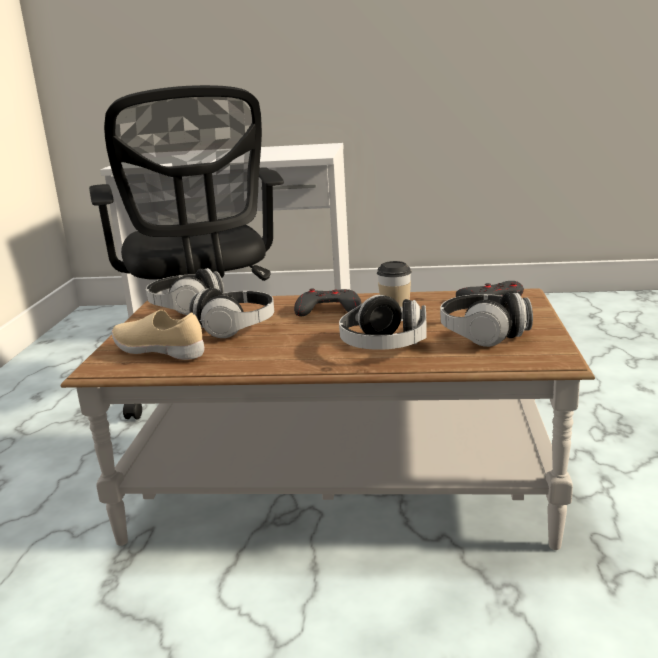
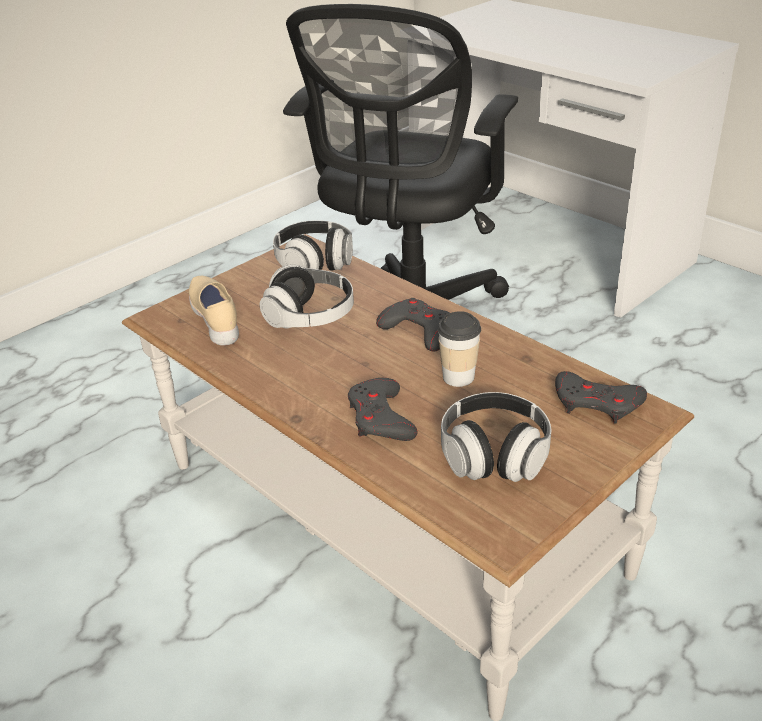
camera: 40 degrees right, 15 degrees up
(384, 347) = (380, 418): headphones -> grey game controller

